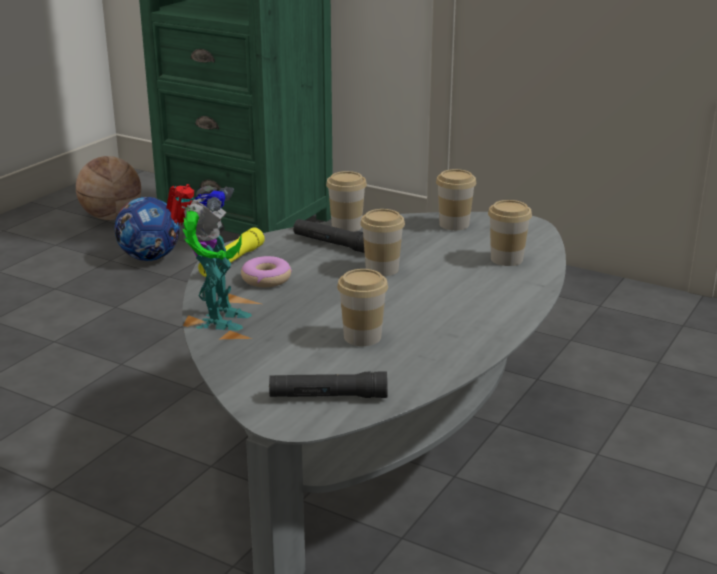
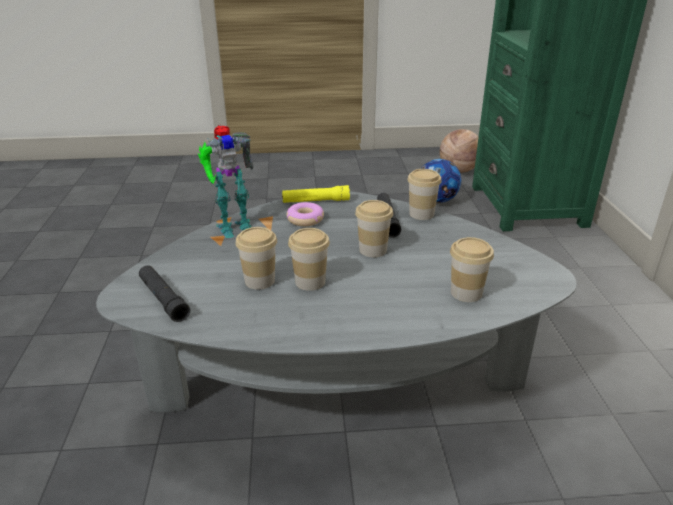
camera: 55 degrees right, 5 degrees up
(454, 224) = (493, 249): cup -> cup (310, 282)

